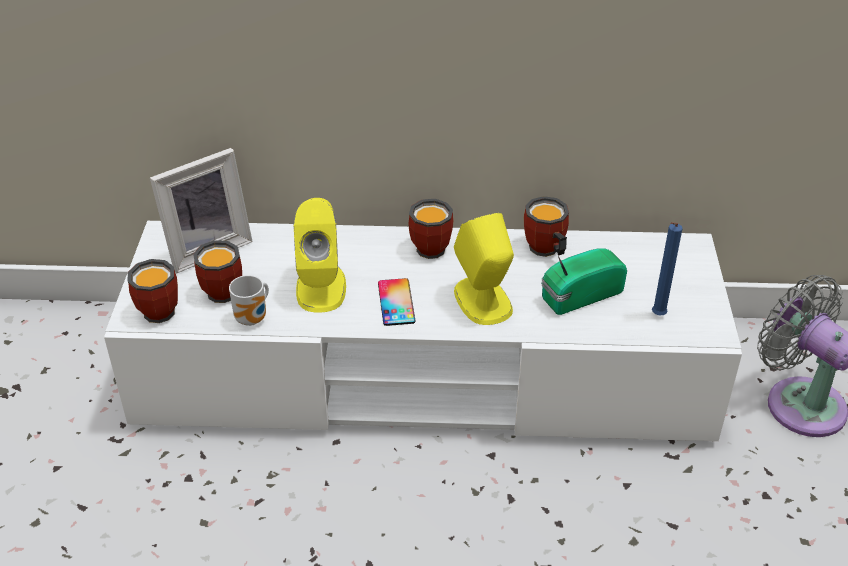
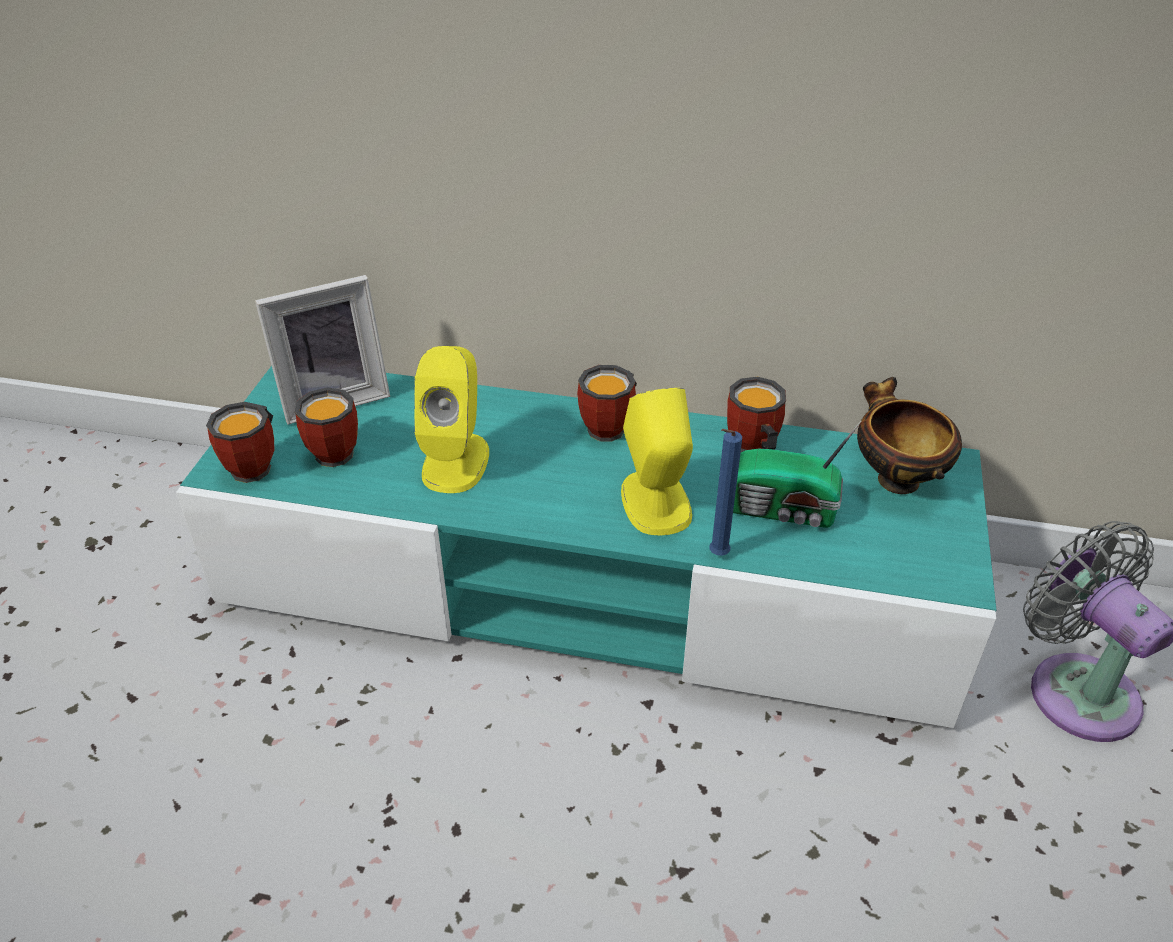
camera: 10 degrees right, 0 degrees up
(254, 319) = (361, 491): mug -> none
(396, 302) = (544, 491): phone -> none
(424, 375) = (586, 586): white tv stand -> turquoise tv stand
(578, 295) = (783, 510): radio -> radio turned 150 degrees counterclockwise
(654, 262) = (894, 478): none -> bowl
(657, 316) = (885, 551): blue candle -> blue candle (716, 556)

